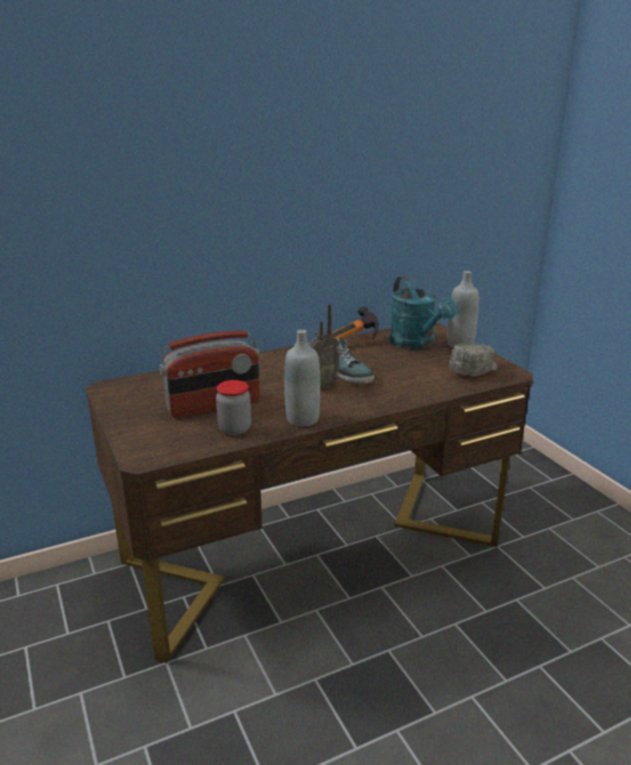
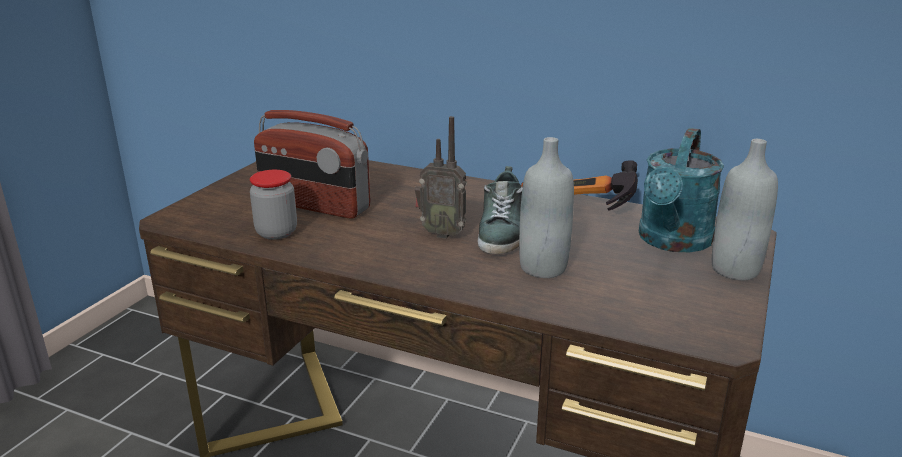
camera: 50 degrees right, 0 degrees up
(302, 419) = (344, 255): grey bottle -> grey bottle (543, 268)
(474, 370) = (672, 308): grey cap -> none

